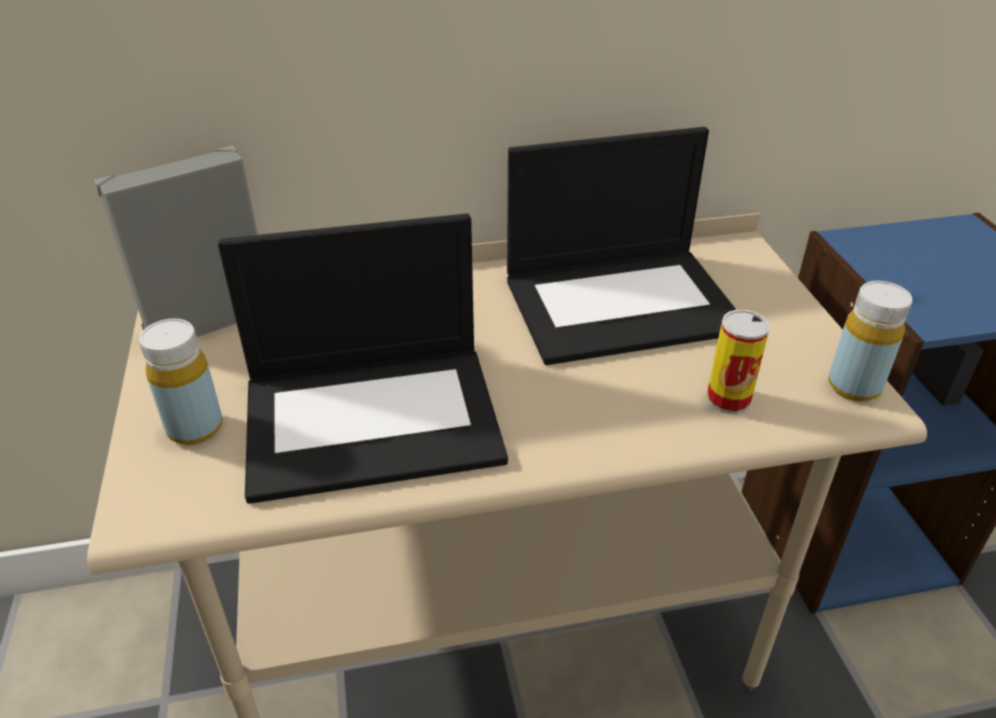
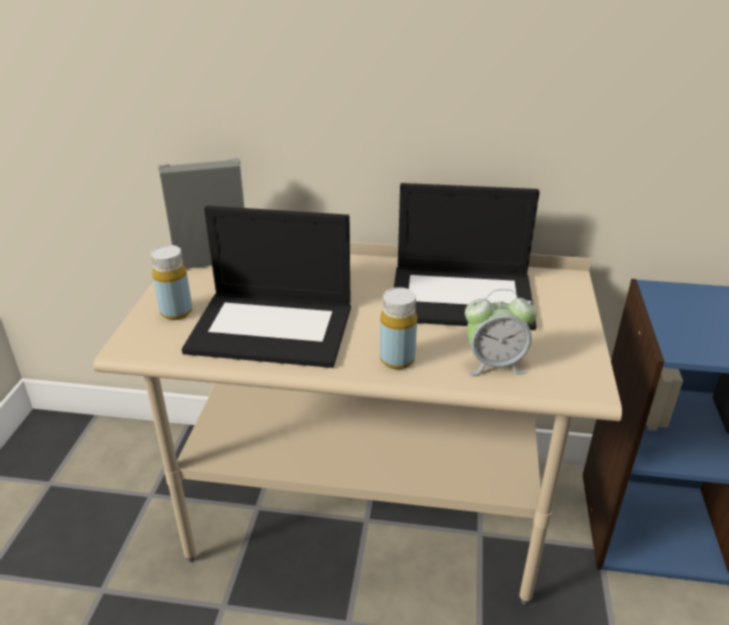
camera: 20 degrees right, 5 degrees down
(728, 399) = (494, 364): can -> alarm clock
(854, 386) = (587, 375): yellow bottle -> yellow bottle (397, 359)

